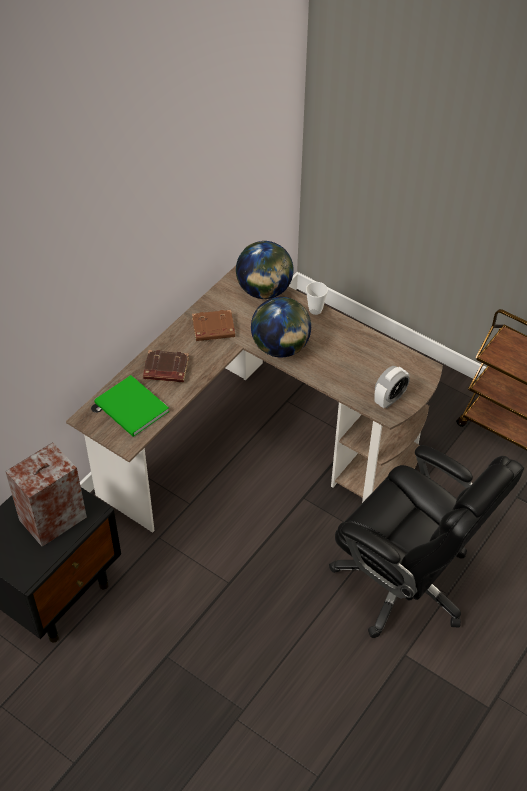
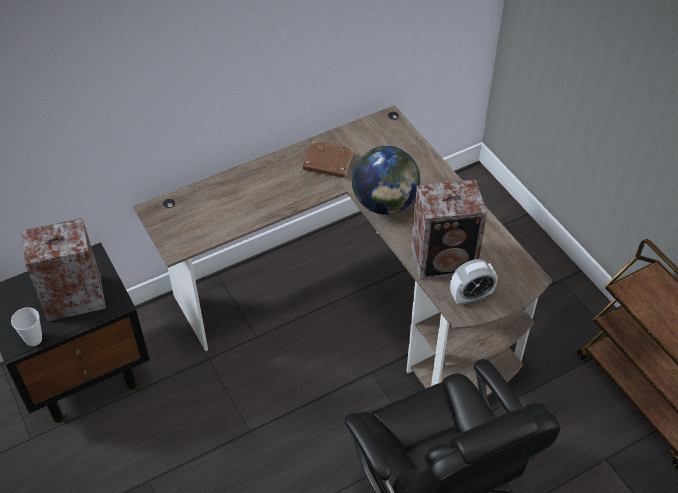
camera: 25 degrees right, 0 degrees up
(132, 409) = (200, 216): green book -> none
(165, 370) = (256, 188): brown book -> none
(264, 291) = (401, 141): globe -> none
(315, 310) = (444, 177): cup -> cup (34, 339)
(354, 377) = (445, 260): none -> speaker

